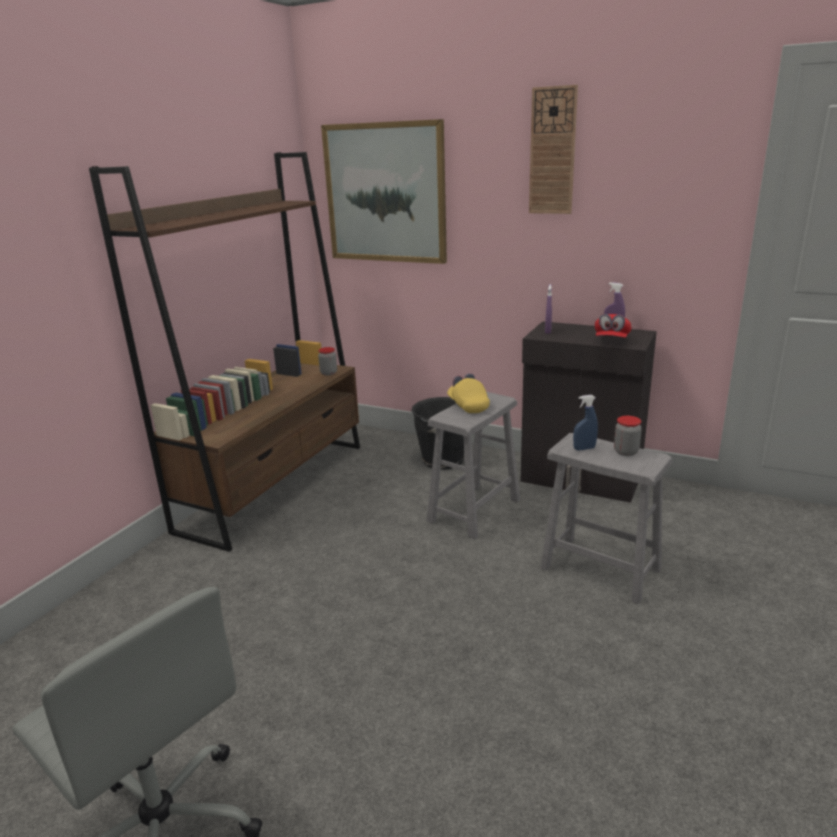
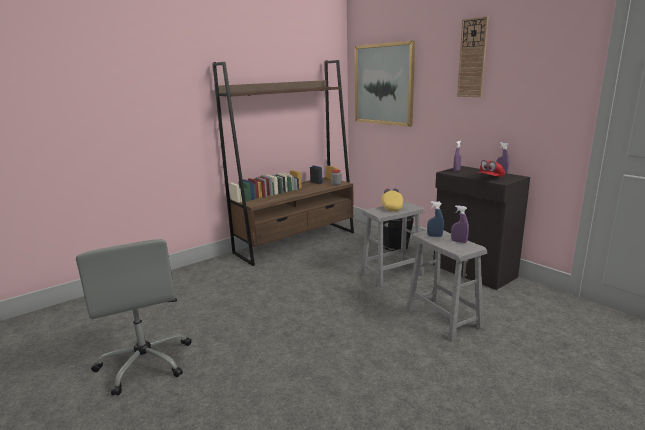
camera: 25 degrees right, 5 degrees down
(626, 452) = (459, 241): jar -> purple spray bottle

